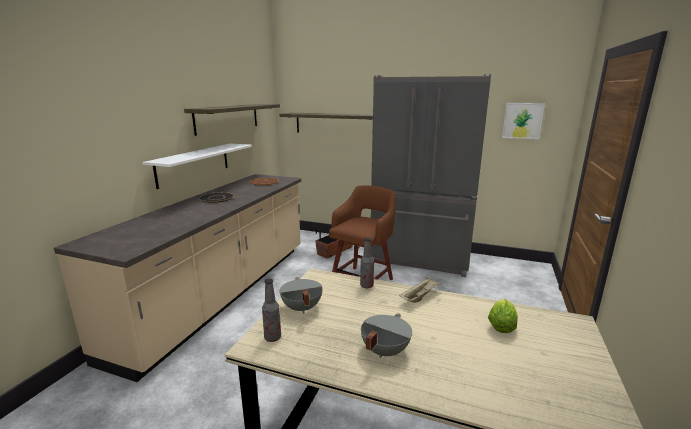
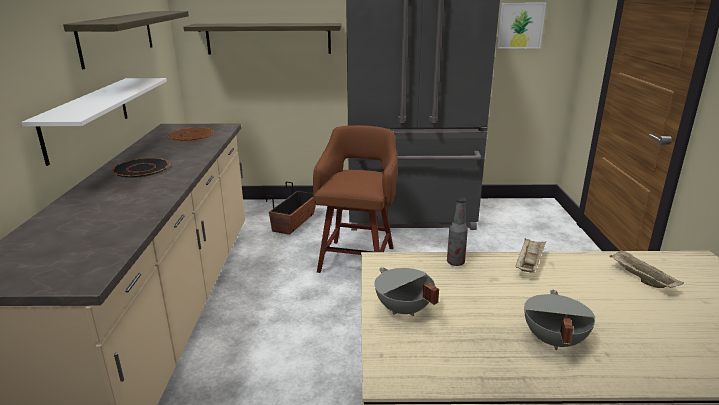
camera: 20 degrees left, 5 degrees up
(272, 338) = (405, 358): bottle -> none
(501, 325) = (640, 279): lettuce -> beige tray

